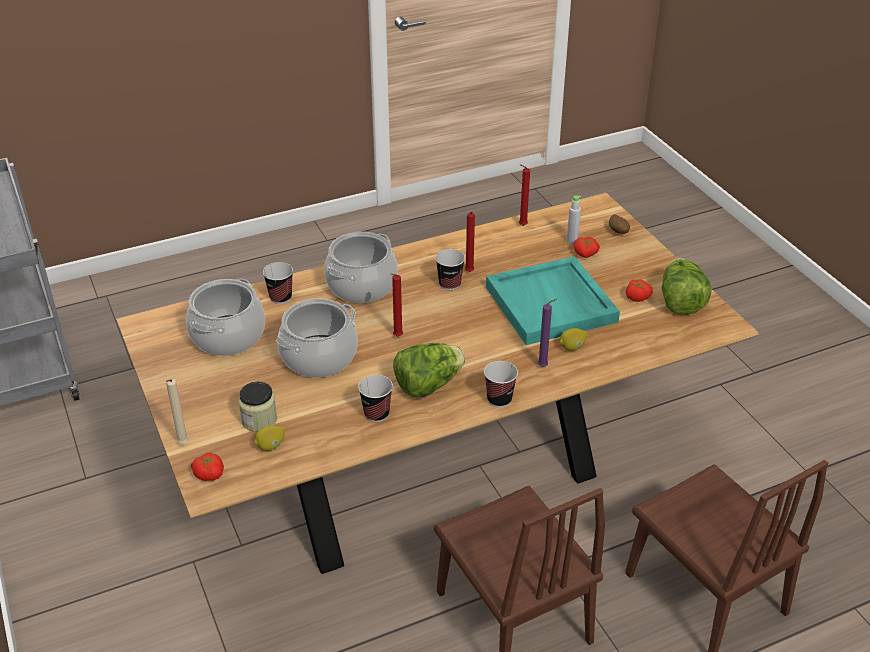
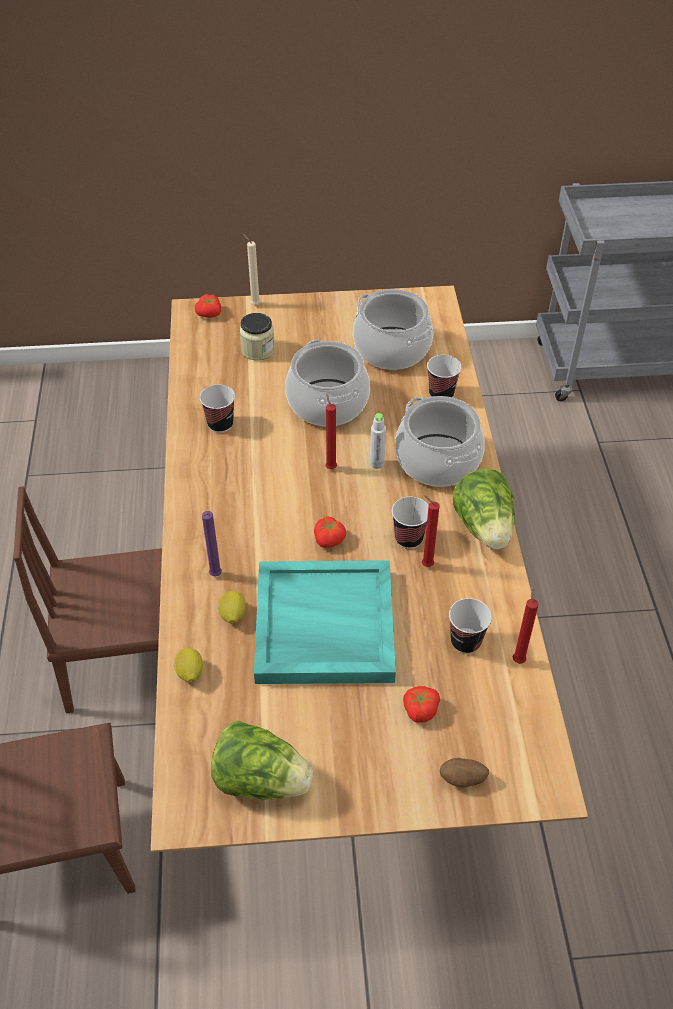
camera: 110 degrees right, 10 degrees up
(271, 446) = (220, 351): lemon -> lemon (189, 673)
(428, 385) = (239, 471): lettuce -> lettuce (484, 527)
(499, 399) = (185, 520): cup -> cup (465, 642)
(572, 241) = (459, 706): grey bottle -> grey bottle (377, 463)
(637, 297) = (296, 730): tomato -> tomato (330, 539)

